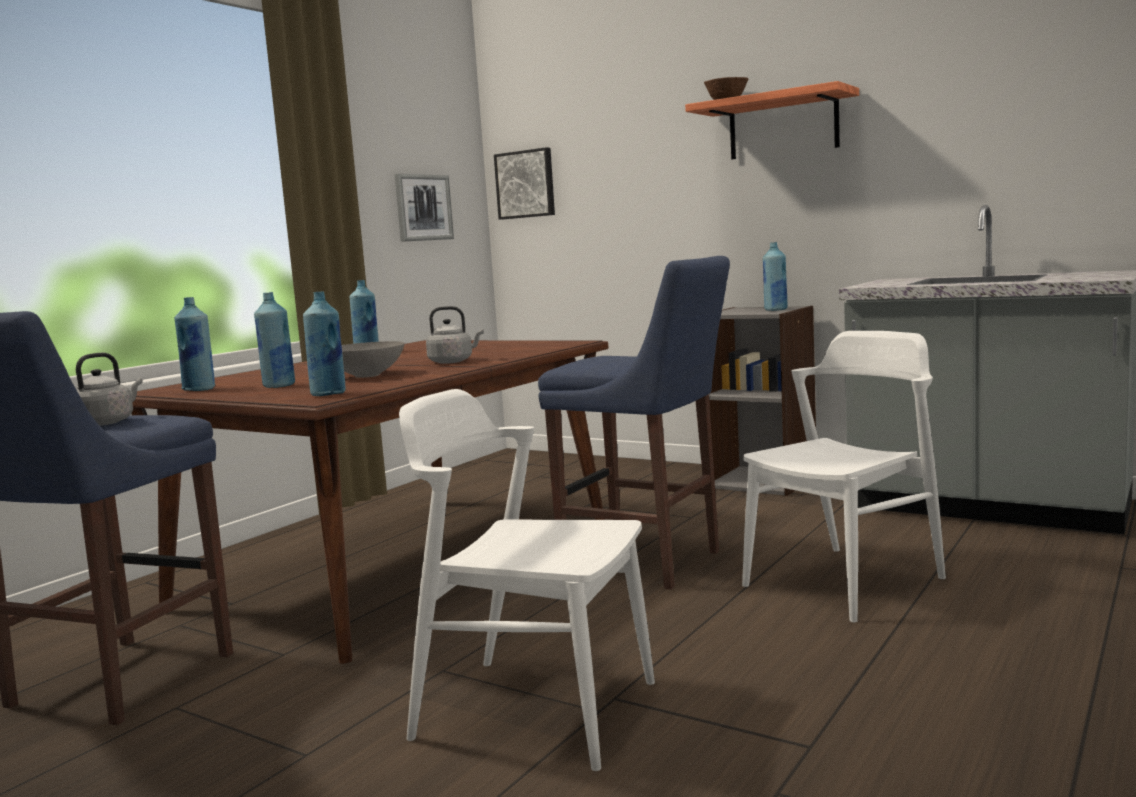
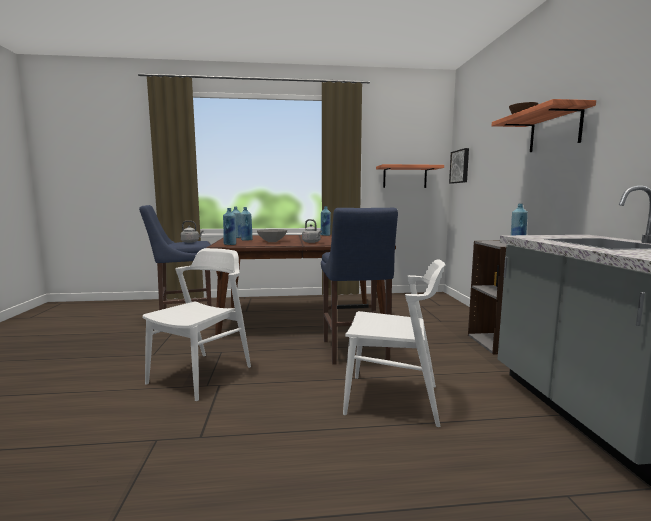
camera: 50 degrees right, 0 degrees up
(423, 207) = (405, 177): picture -> shelf
(534, 709) = (201, 374): white chair -> white chair turned 45 degrees clockwise

